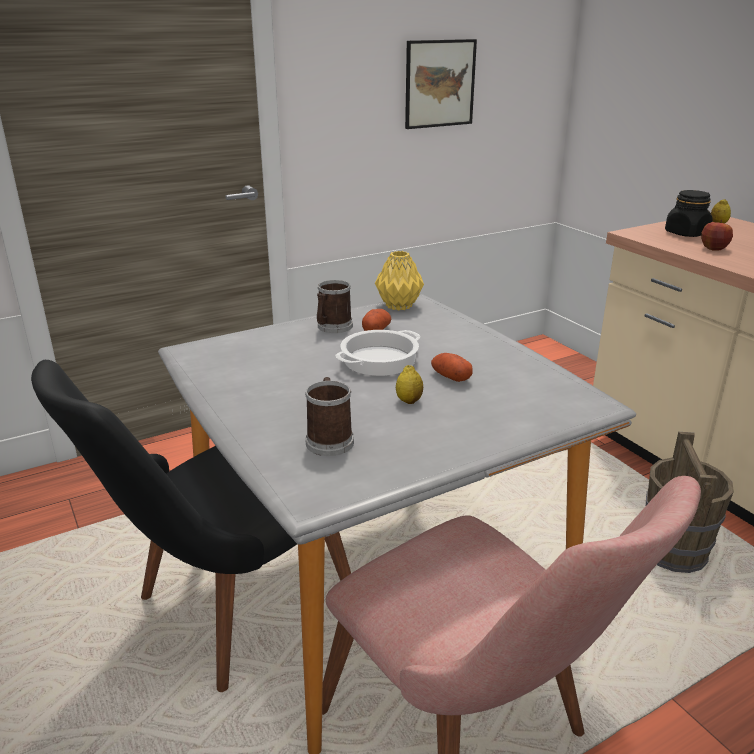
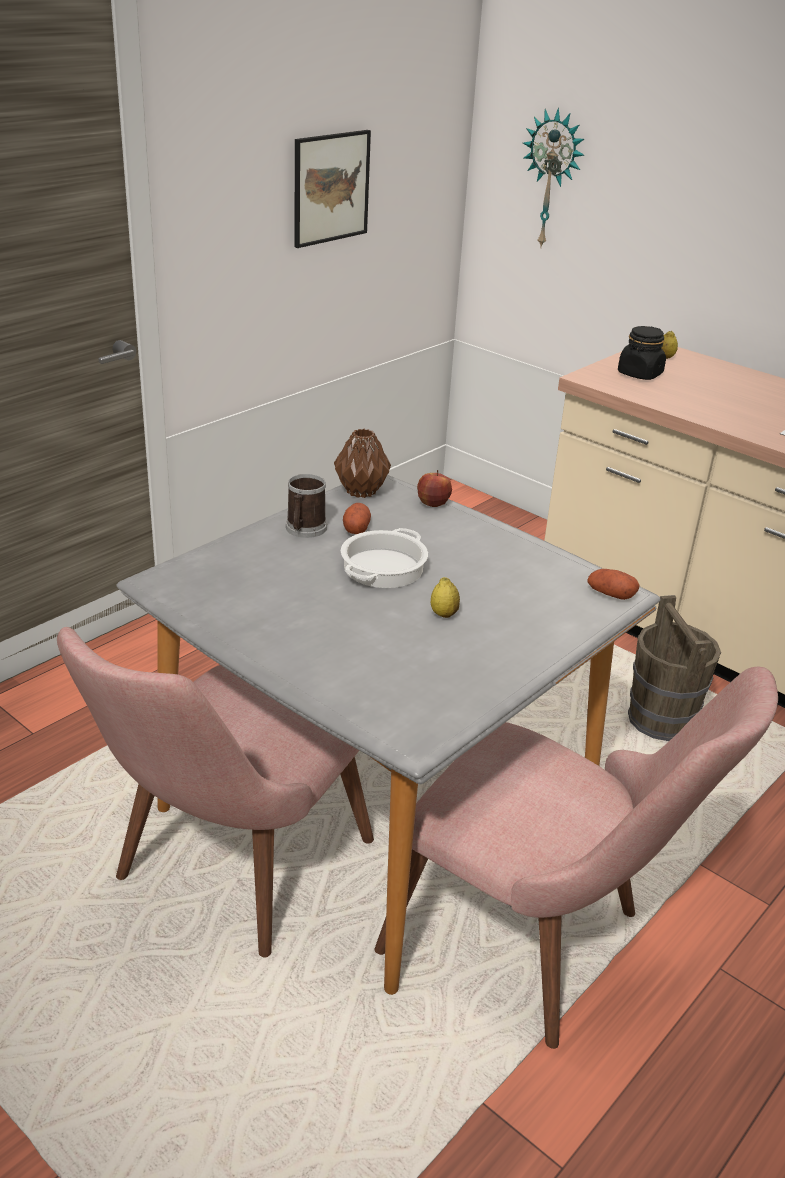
camera: 20 degrees left, 5 degrees up
(224, 616) = (226, 879): black chair -> pink chair
(329, 439) = (391, 670): mug -> none
(398, 306) = (360, 491): yellow vase -> brown vase
(451, 377) = (469, 580): potato -> potato (610, 594)
(635, 81) = (552, 179): none -> wall clock
(713, 248) = (674, 395): apple -> apple (432, 503)

